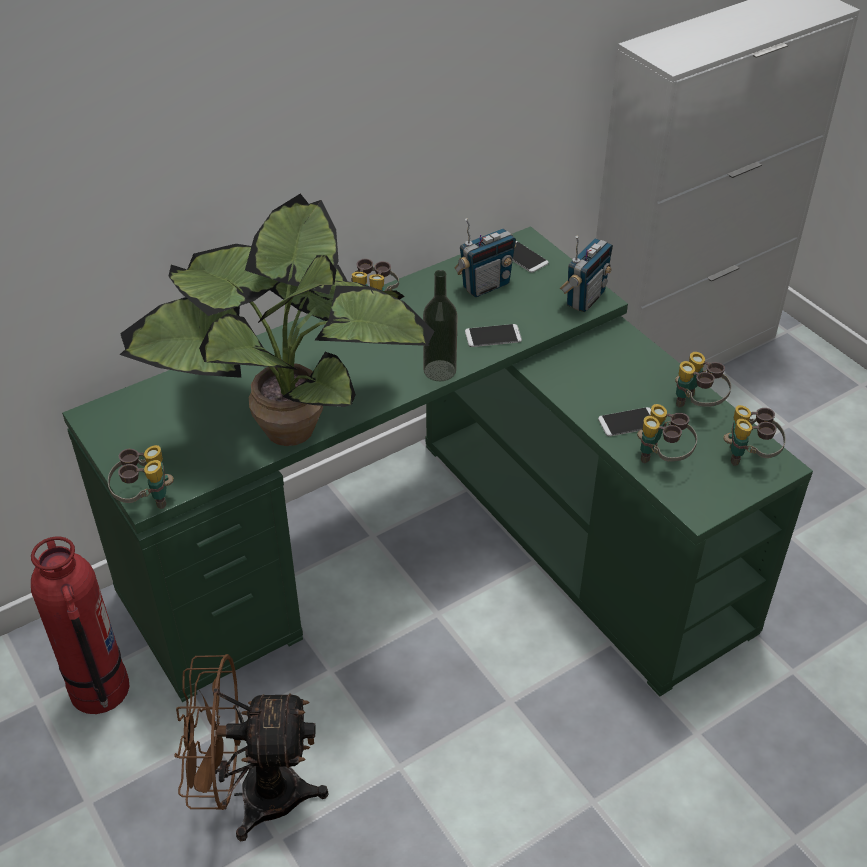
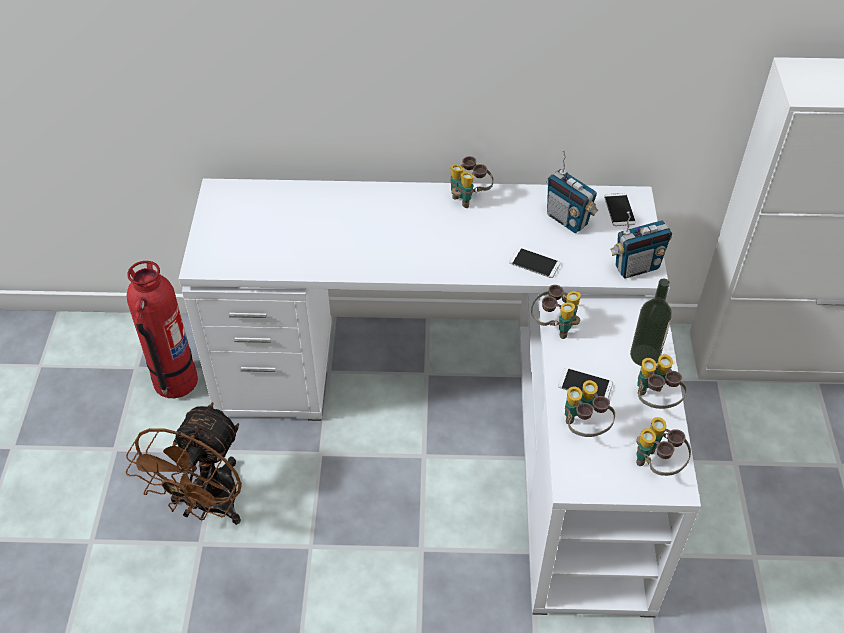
camera: 35 degrees right, 5 degrees up
(145, 500) = (198, 265): binoculars -> binoculars (554, 326)
(253, 795) = (208, 506): brown fan -> brown fan turned 105 degrees counterclockwise
(290, 421) = (334, 257): potted plant -> none
(439, 370) = (470, 271): bottle -> bottle (645, 355)
(445, 549) = (469, 412): green desk -> white desk
(485, 286) = (567, 220): radio -> radio turned 45 degrees clockwise

